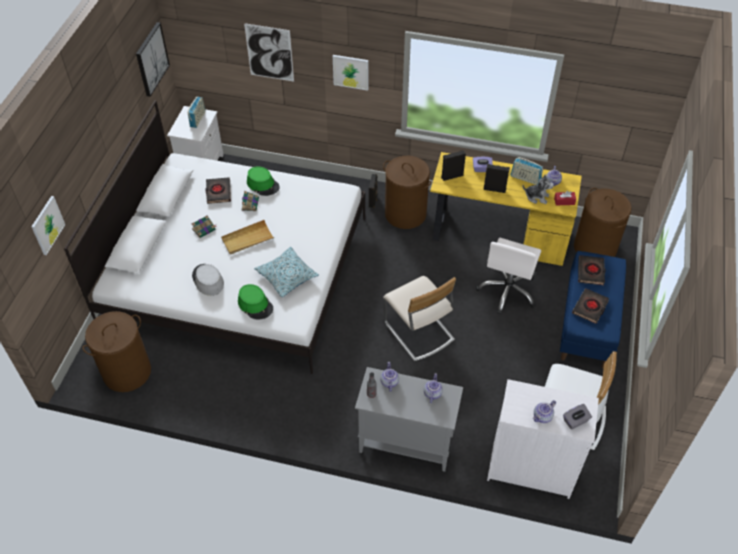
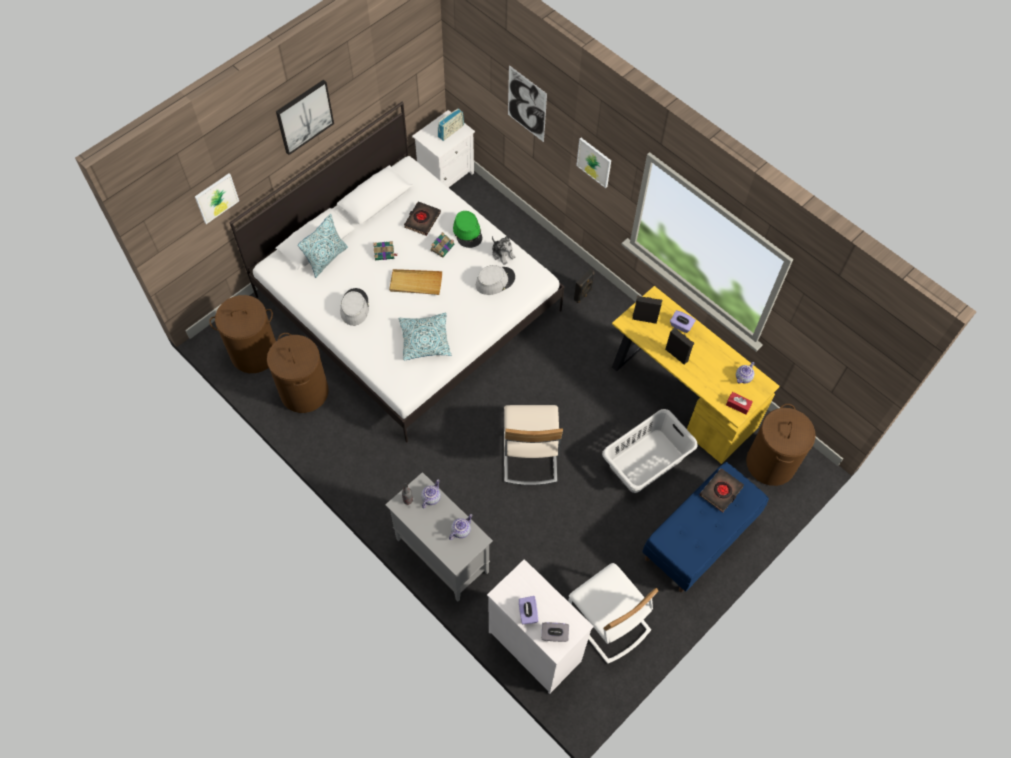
camera: 30 degrees right, 10 degrees up
(151, 59) = (413, 60): picture -> picture (304, 116)
(156, 256) = (326, 259): none -> pillow
(255, 305) = (378, 354): green hat -> none
(311, 208) = (495, 281): none -> grey hat
(405, 214) = (604, 325): brown laundry basket -> brown laundry basket (304, 392)
(507, 291) = (645, 461): white office chair -> grey laundry basket
(525, 178) = (717, 359): radio -> none
(537, 197) = (713, 385): plush toy -> plush toy (502, 254)
(542, 417) = (527, 613): teapot -> purple tissue box
(590, 307) = (690, 528): black book -> none

